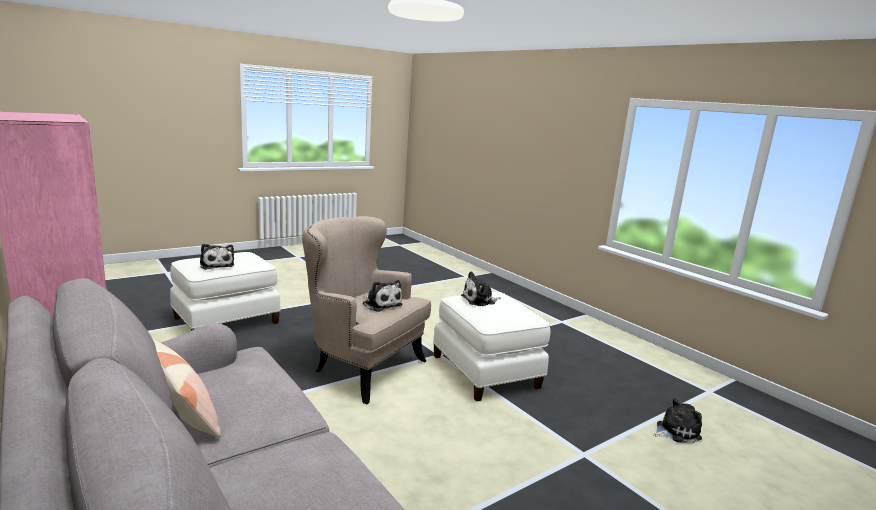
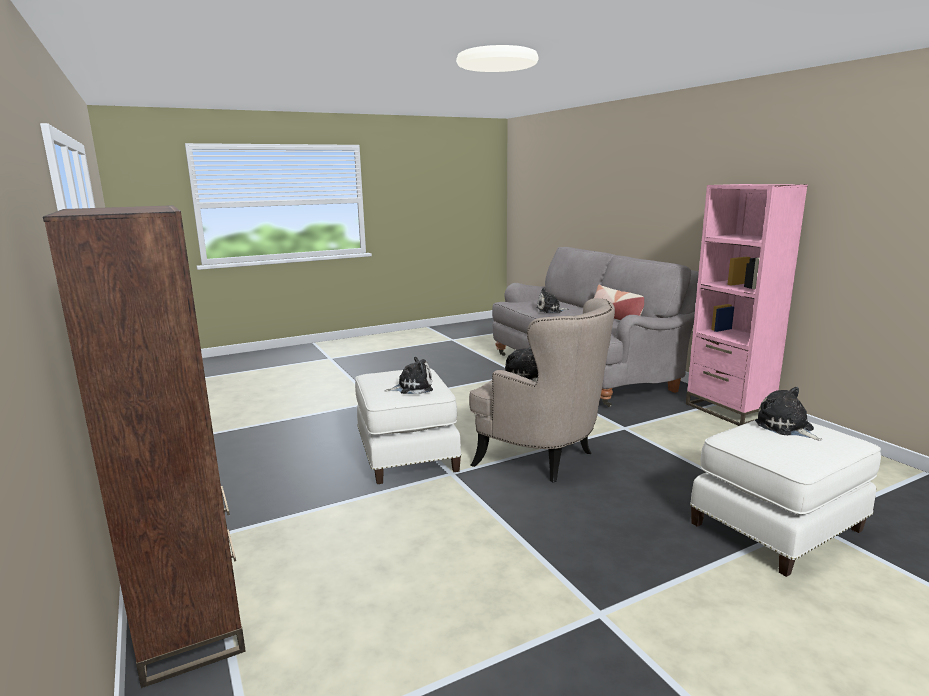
camera: 170 degrees left, 0 degrees up
(522, 297) = (191, 624): none -> brown bookcase
(675, 431) = (285, 411): plush toy -> plush toy (550, 310)

